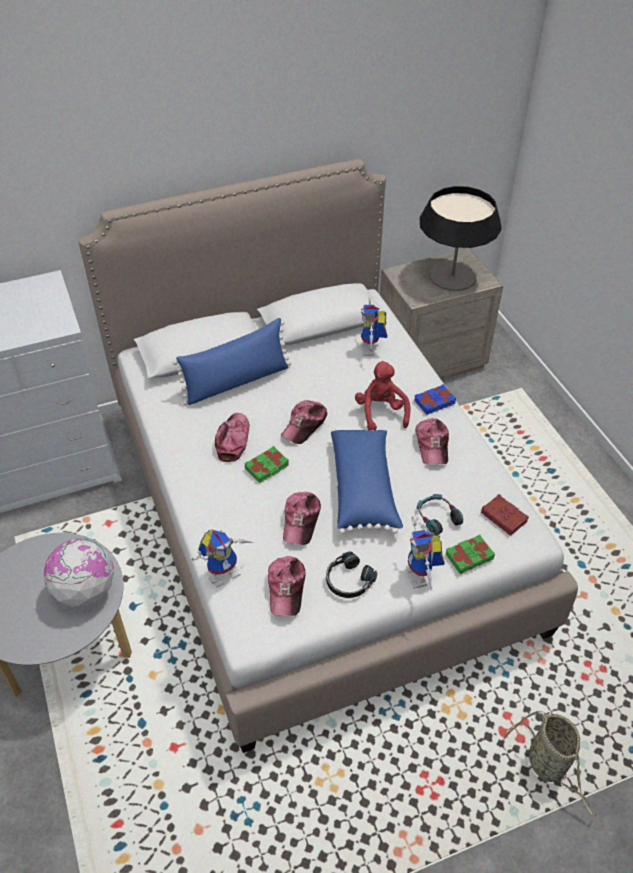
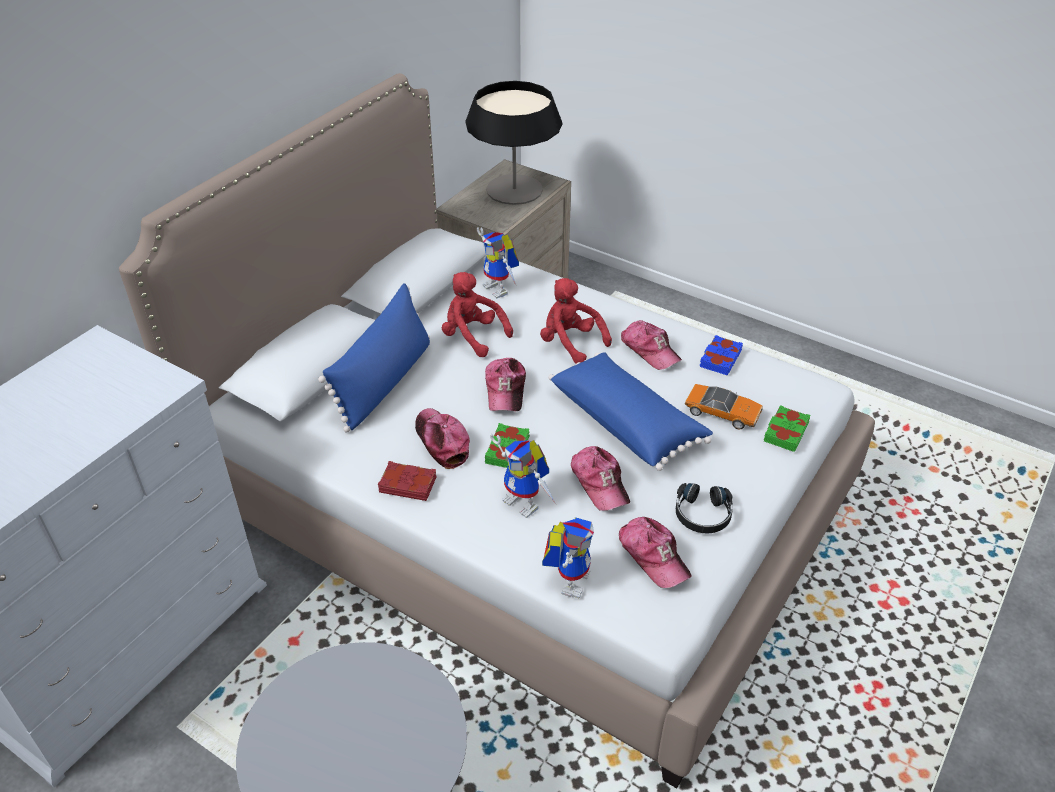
camera: 35 degrees left, 5 degrees down
(85, 591) = (400, 705): globe -> none
(321, 376) = (472, 336): none -> red plush toy
(422, 577) = (764, 473): toy robot -> toy robot (526, 502)
(434, 402) = (610, 310): blue book -> blue book (720, 359)
(437, 517) = (722, 412): headphones -> toy car
(504, 517) = (778, 382): red book -> red book (408, 484)
(548, 766) = (946, 610): basket -> none

